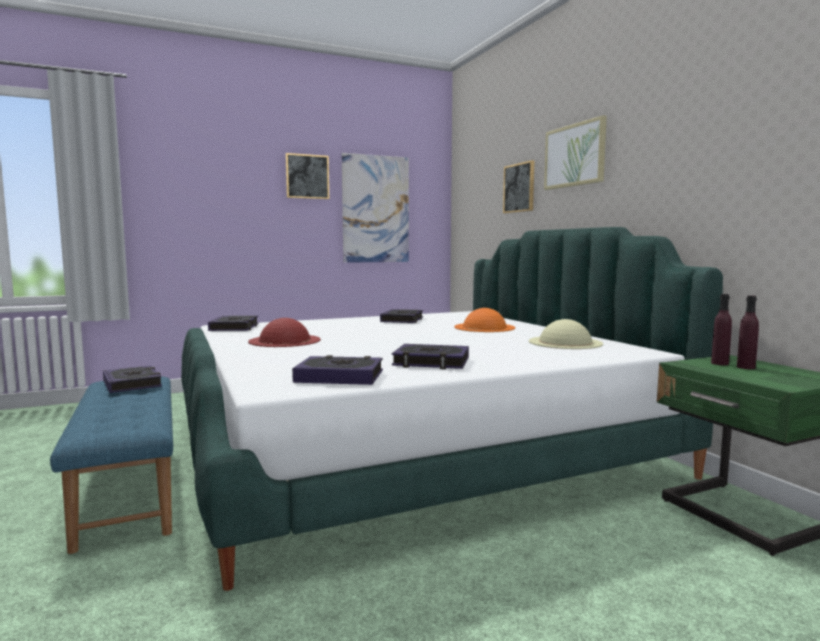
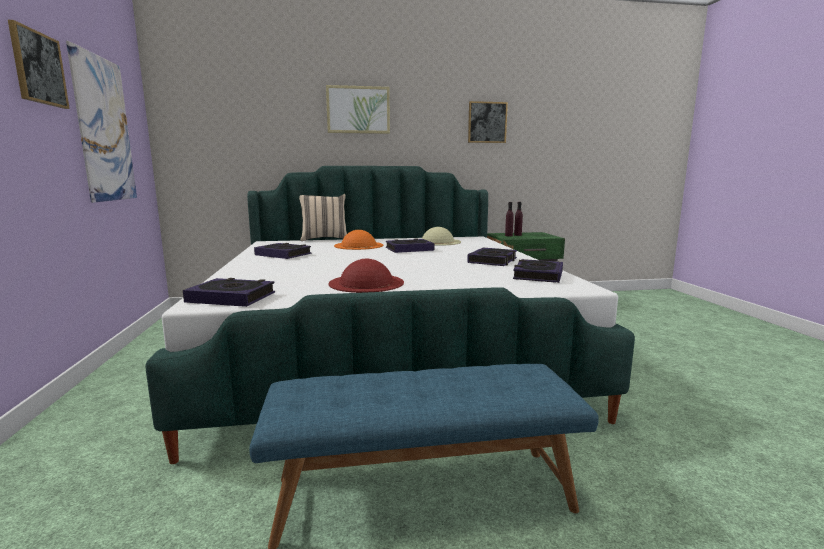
camera: 75 degrees left, 5 degrees up
(132, 384) = (338, 389): book -> book (409, 249)
(512, 319) = (324, 239): none -> beige pillow
(519, 188) = (287, 126): picture -> picture (487, 122)

